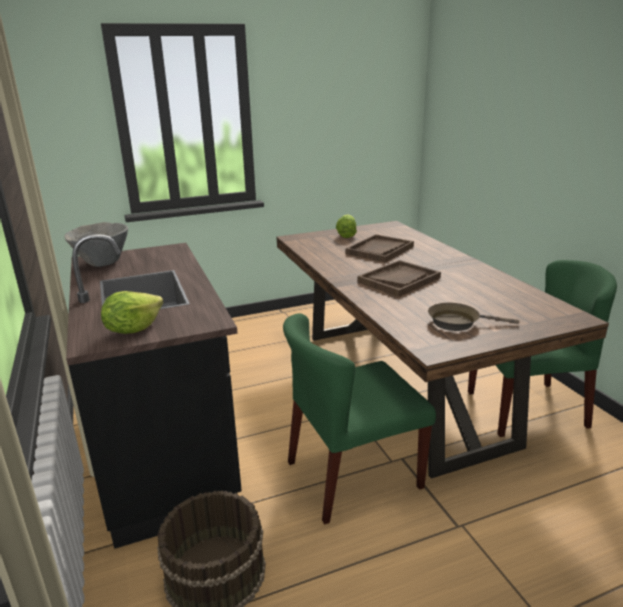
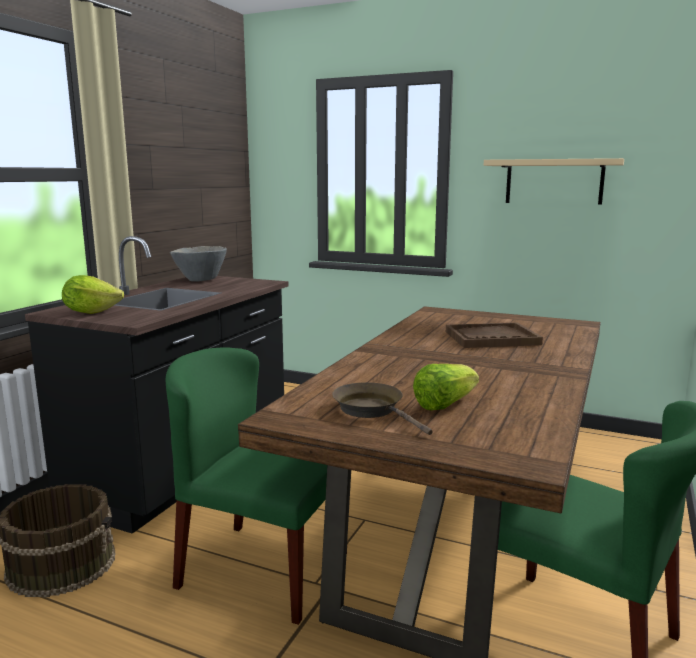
camera: 45 degrees right, 10 degrees down
(331, 120) = (554, 182): none -> beige shelf
(346, 234) = (497, 319): lettuce -> lettuce (444, 404)
(399, 280) = (430, 363): brown tray -> none

